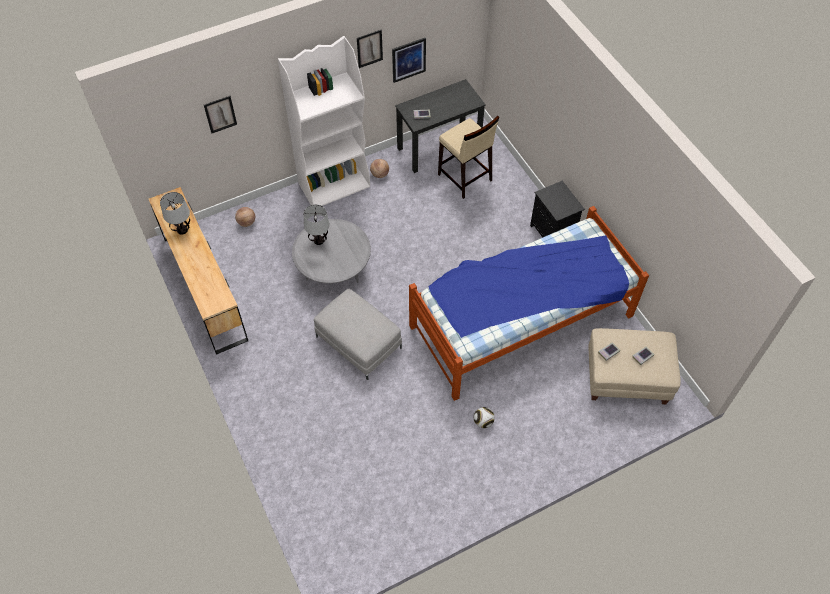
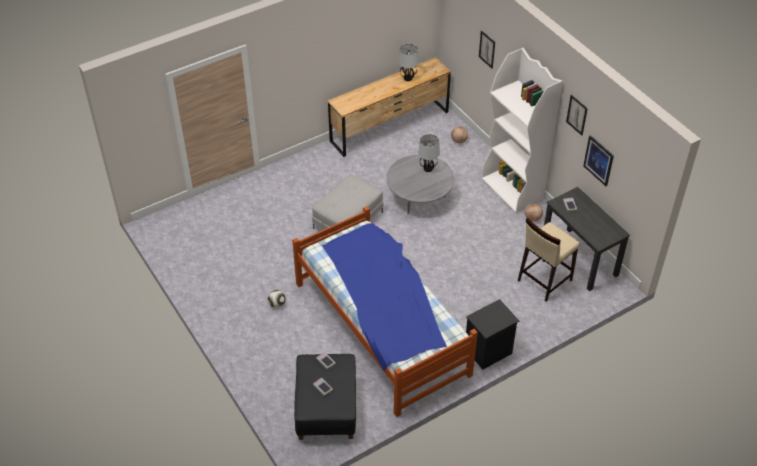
camera: 85 degrees right, 10 degrees down
(626, 377) = (326, 409): beige ottoman -> black ottoman

